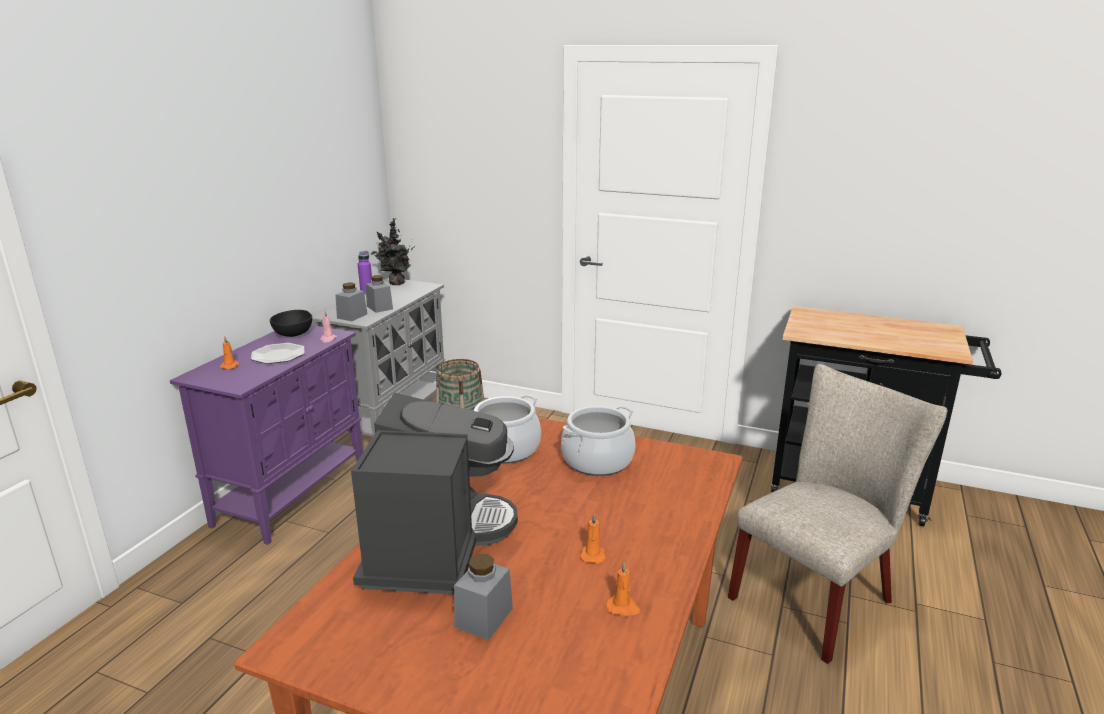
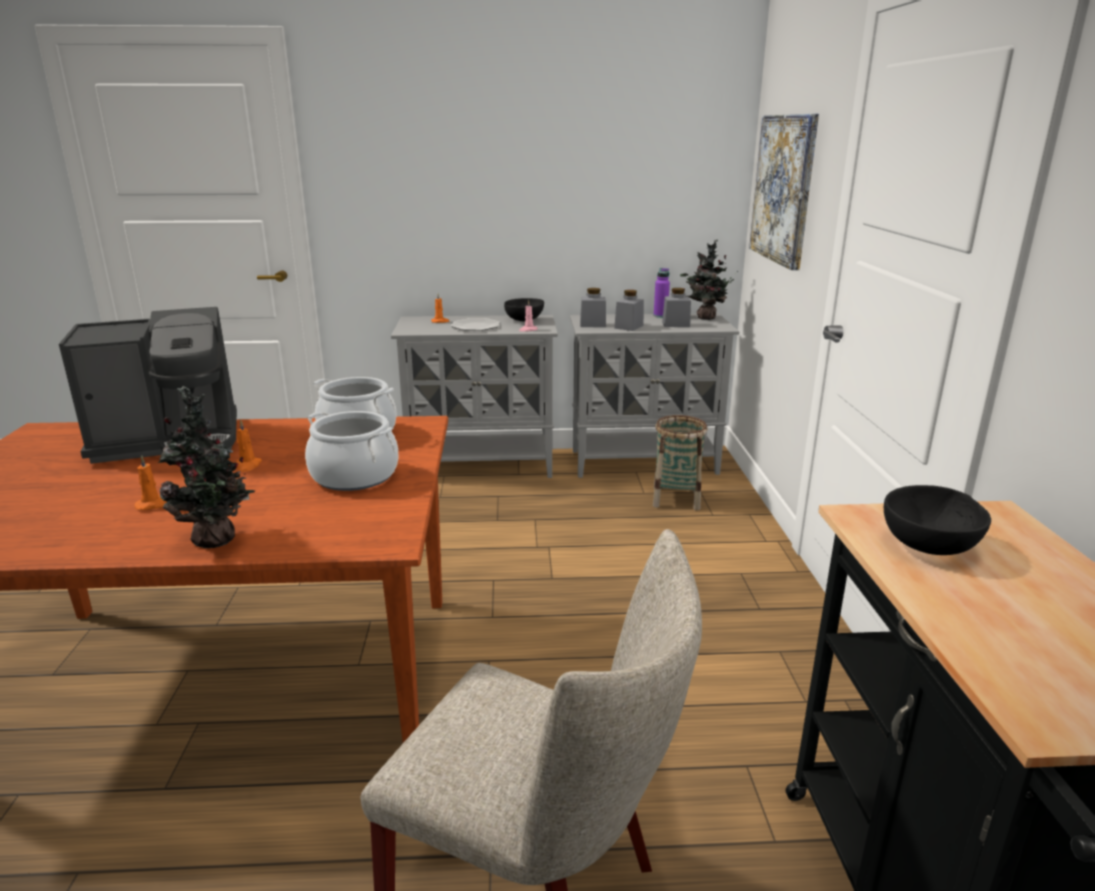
camera: 65 degrees right, 0 degrees up
(292, 494) = (482, 465): purple cabinet -> grey cabinet
(462, 171) = (784, 189): none -> picture
(484, 618) = (56, 480): grey jar -> grey jar (676, 324)
(623, 608) = (57, 533): orange candle -> orange candle (247, 466)
(682, 525) = (218, 541): none -> potted plant
(831, 329) = (931, 546): none -> black bowl

